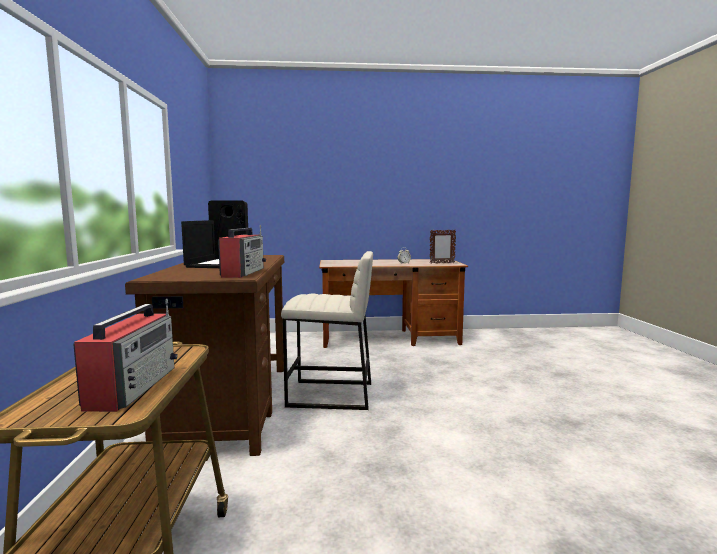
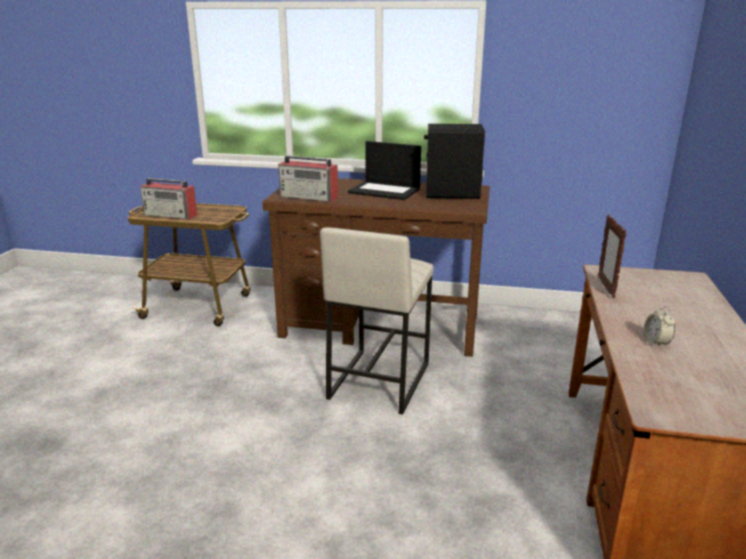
camera: 105 degrees right, 15 degrees up
(442, 263) = (674, 394): picture frame -> picture frame (606, 287)

